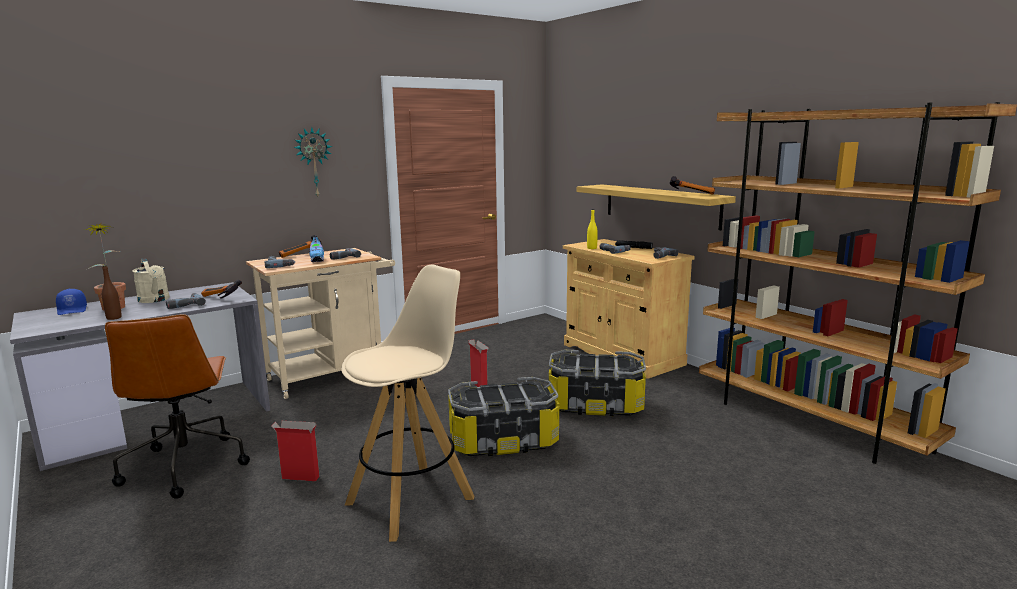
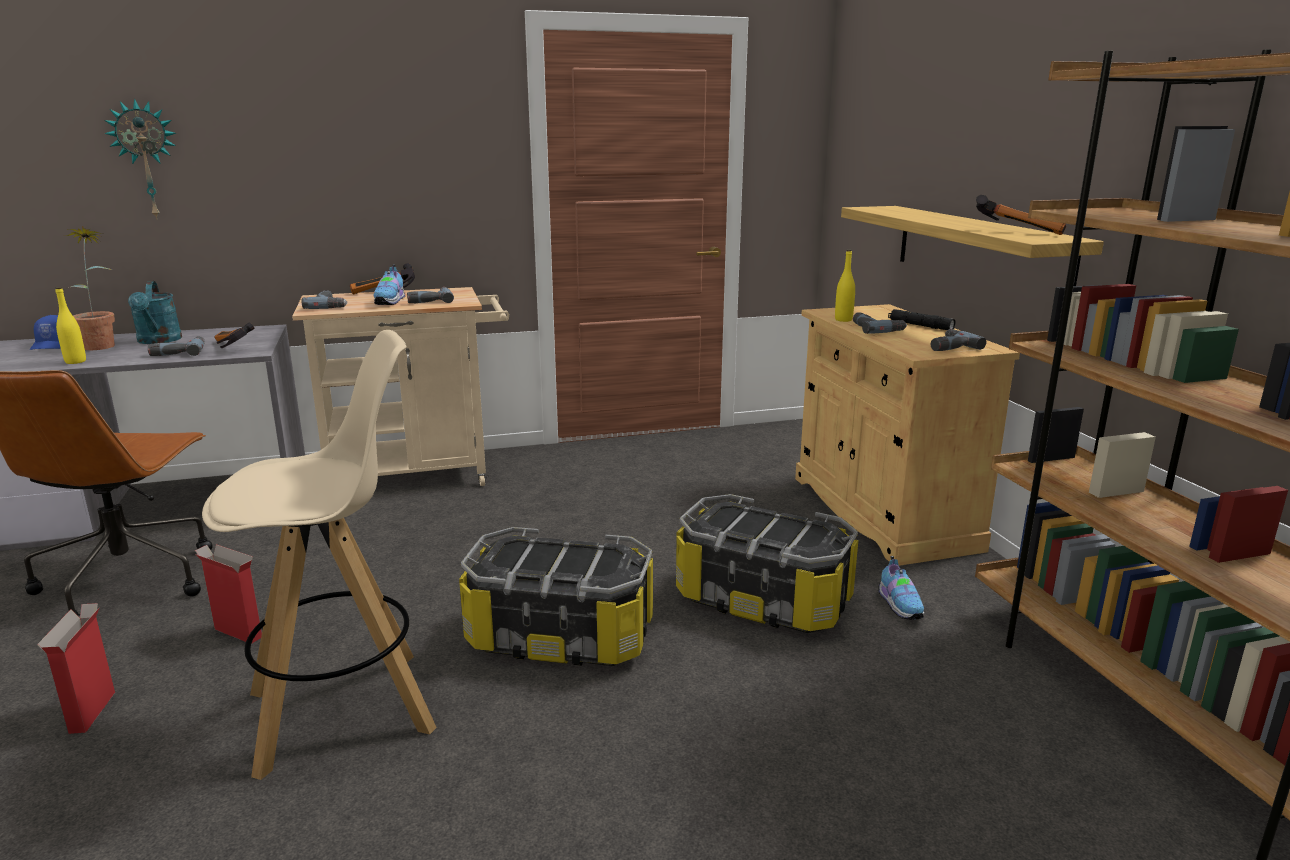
camera: 20 degrees right, 5 degrees up
(114, 318) = (75, 361): brown bottle -> yellow bottle
(155, 300) = (158, 341): beige watering can -> turquoise watering can
(313, 162) = (409, 151): wall clock -> wall clock (147, 160)
(478, 385) = (605, 527): cardboard box -> cardboard box (93, 711)
(664, 396) = (900, 606): none -> shoe

